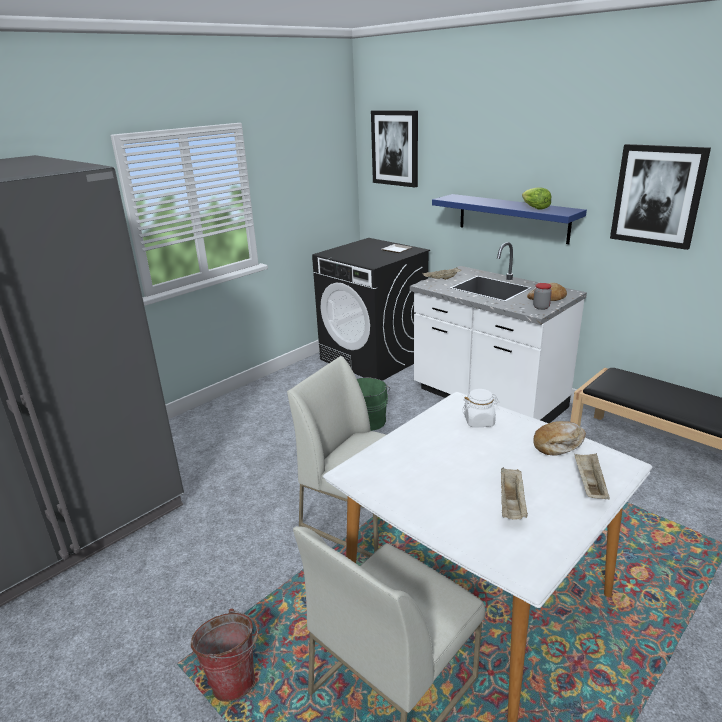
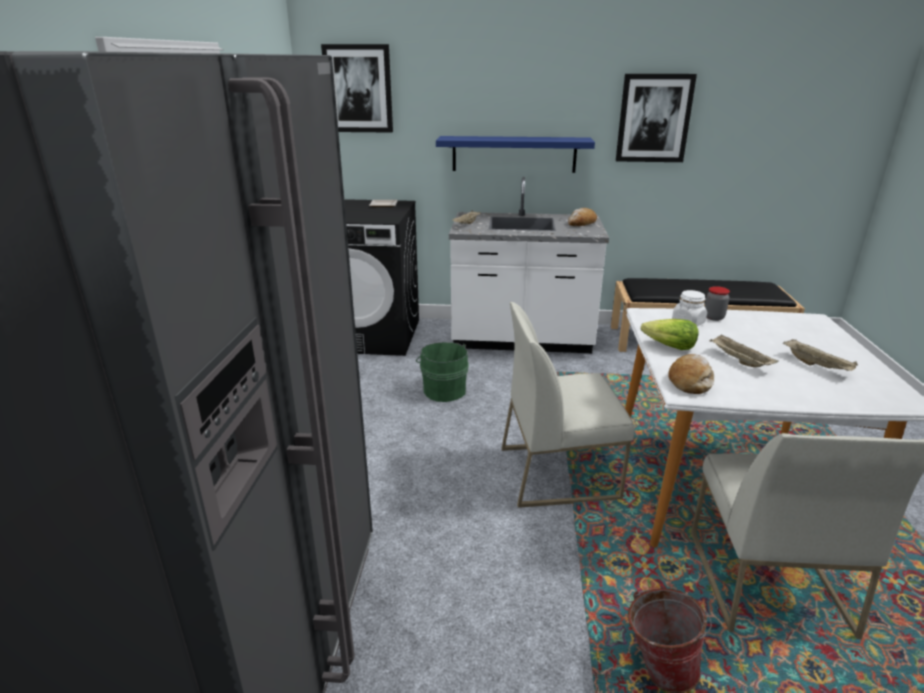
camera: 40 degrees left, 0 degrees up
(534, 208) = (550, 139): lettuce -> lettuce (669, 347)
(541, 307) = (591, 230): jar -> jar (713, 317)
(558, 444) = (761, 320): bread -> bread (690, 381)
(589, 484) = (825, 337): beige tray -> beige tray (738, 360)

